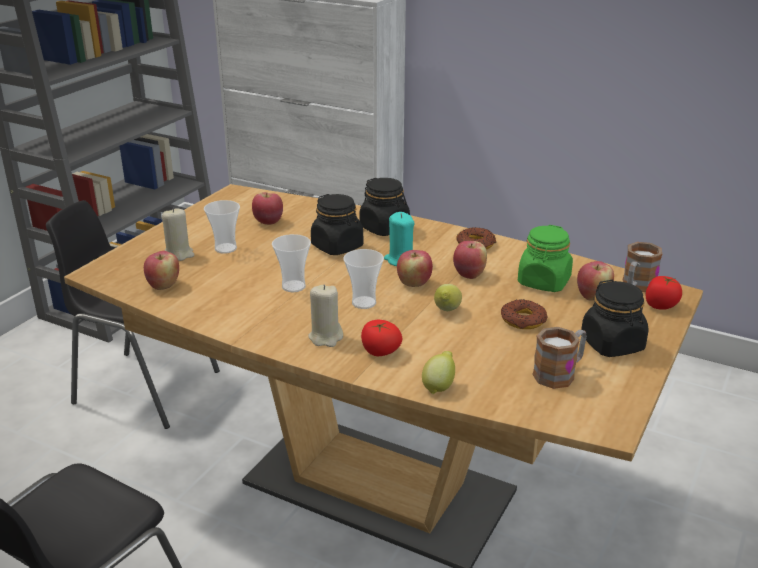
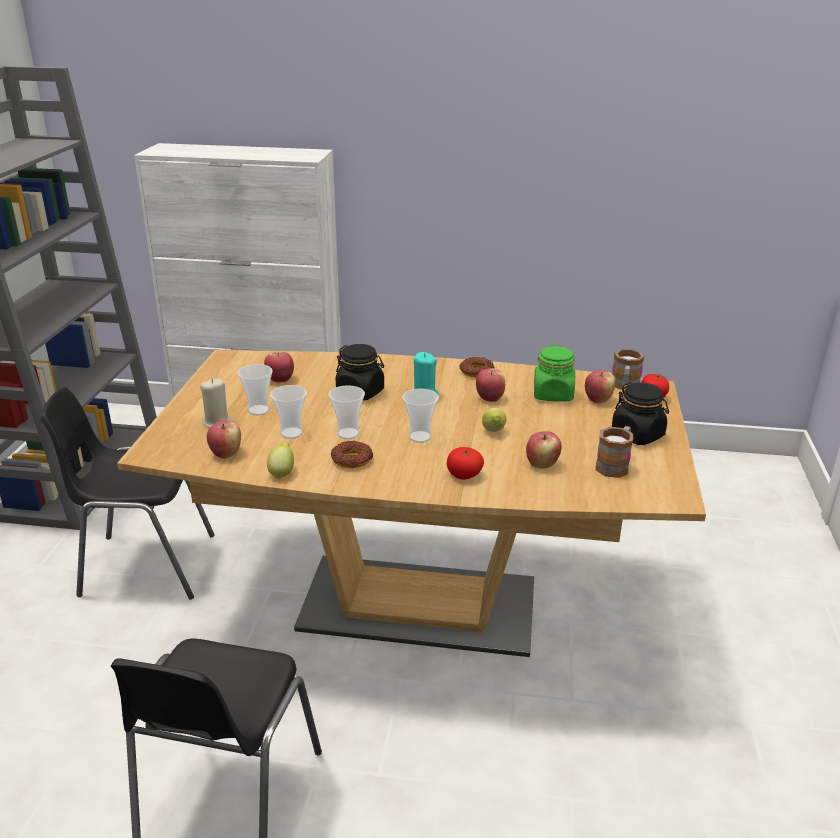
camera: 20 degrees left, 0 degrees up
(239, 276) = (291, 433): none -> cup
(326, 337) = (410, 472): beige candle -> none
(384, 228) = (390, 369): black jar -> none
(414, 283) = (450, 413): apple -> apple (541, 464)
(439, 386) = (531, 494): lemon -> lemon (282, 473)
(523, 320) = (558, 428): donut -> donut (352, 459)

